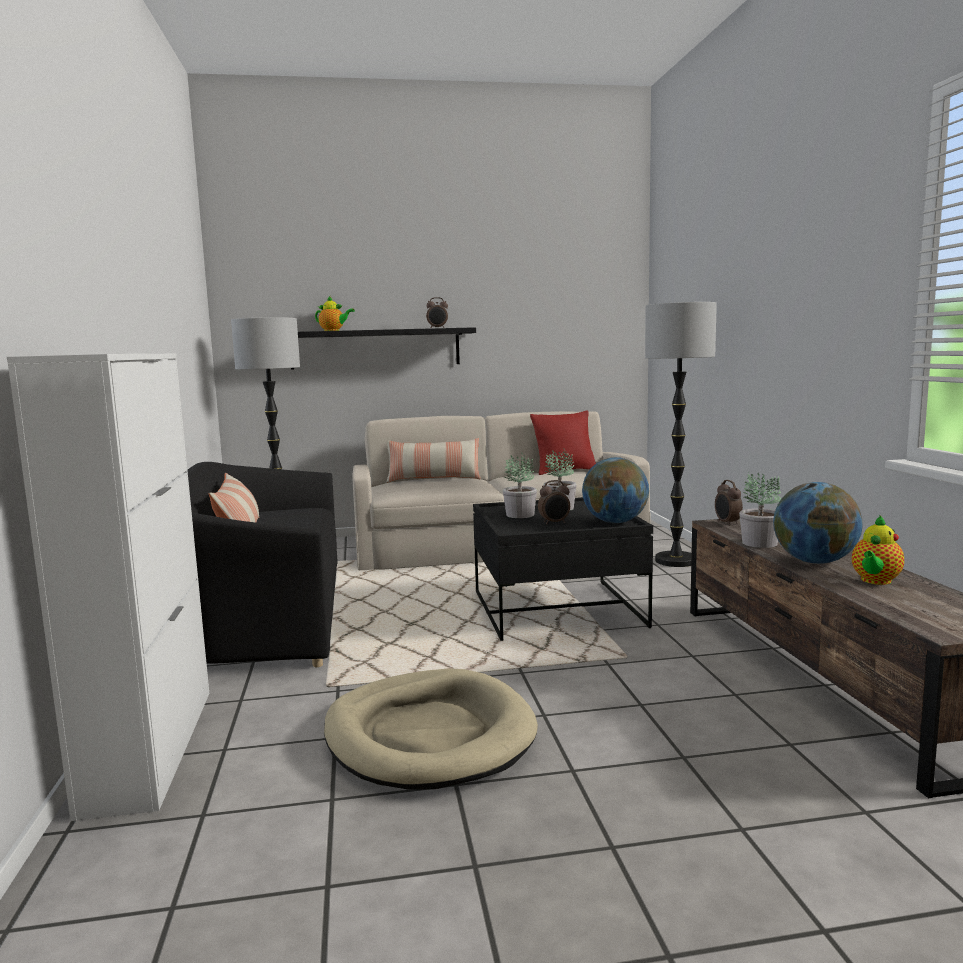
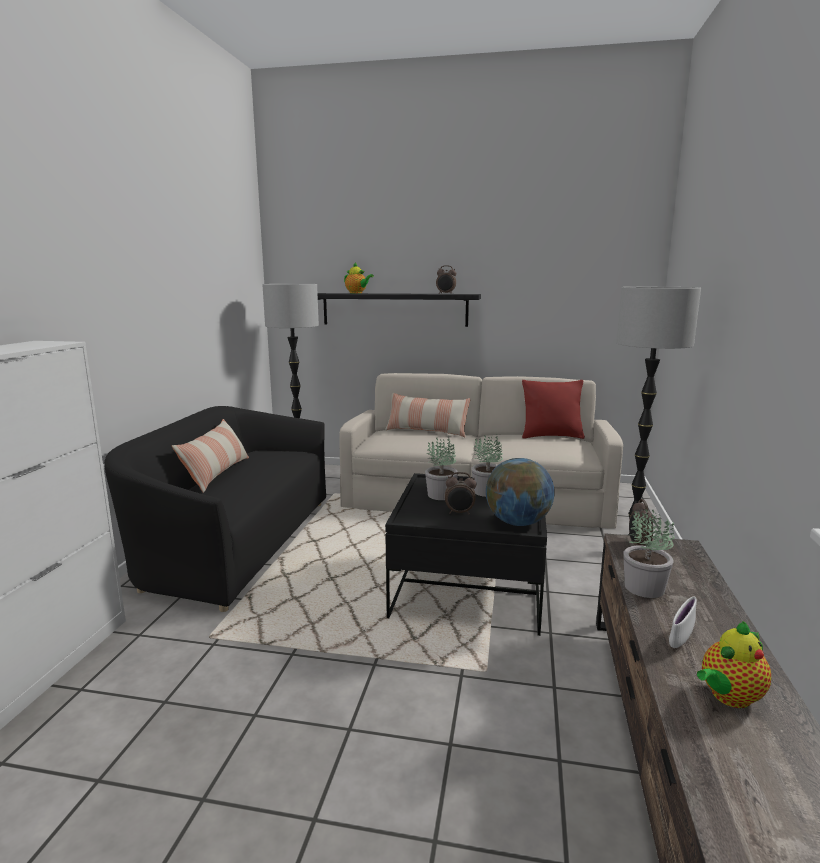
camera: 20 degrees right, 5 degrees up
(429, 735) = (234, 724): beige dog bed -> none
(814, 562) = (681, 638): globe -> white bowl

